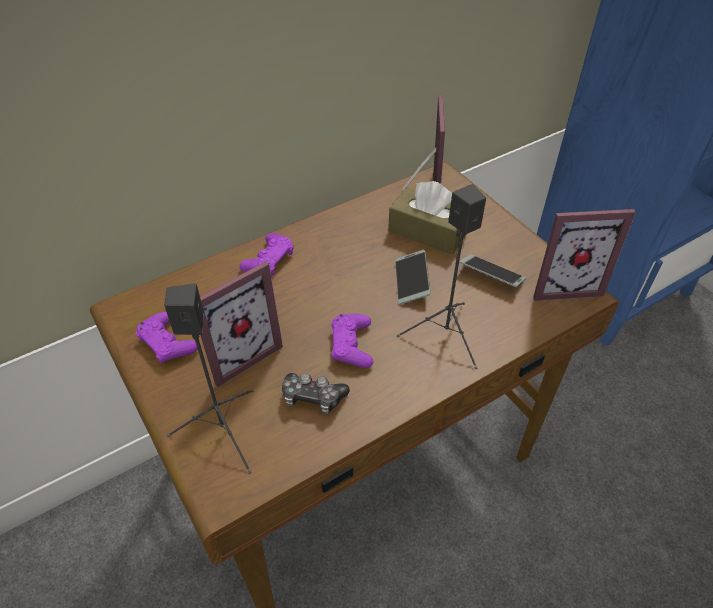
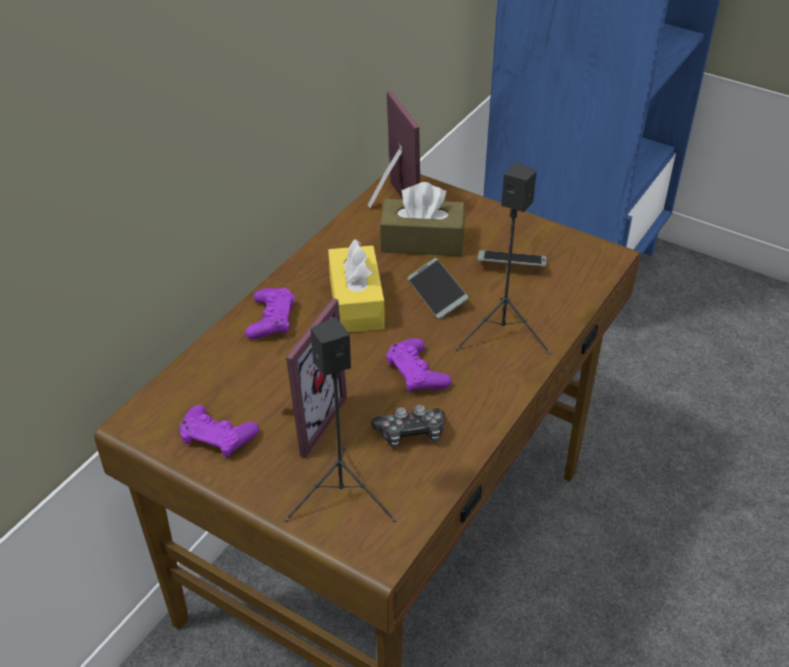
camera: 25 degrees left, 5 degrees down
(342, 267) = (356, 303): none -> yellow tissue box
(562, 283) = (582, 251): picture frame -> none

